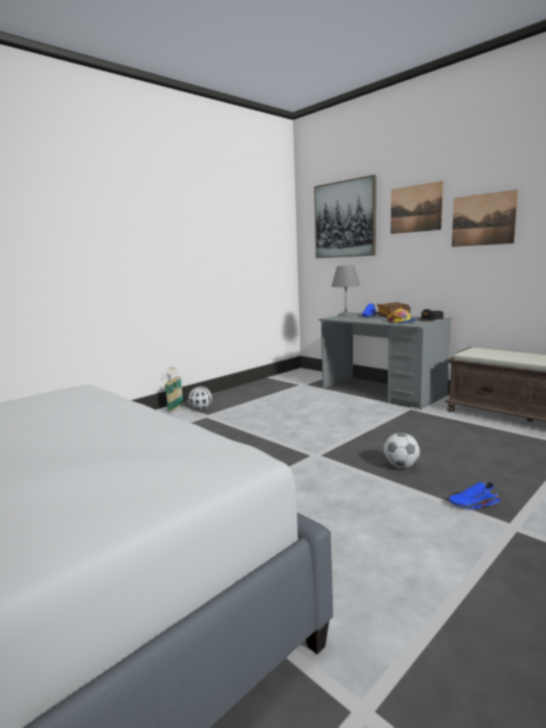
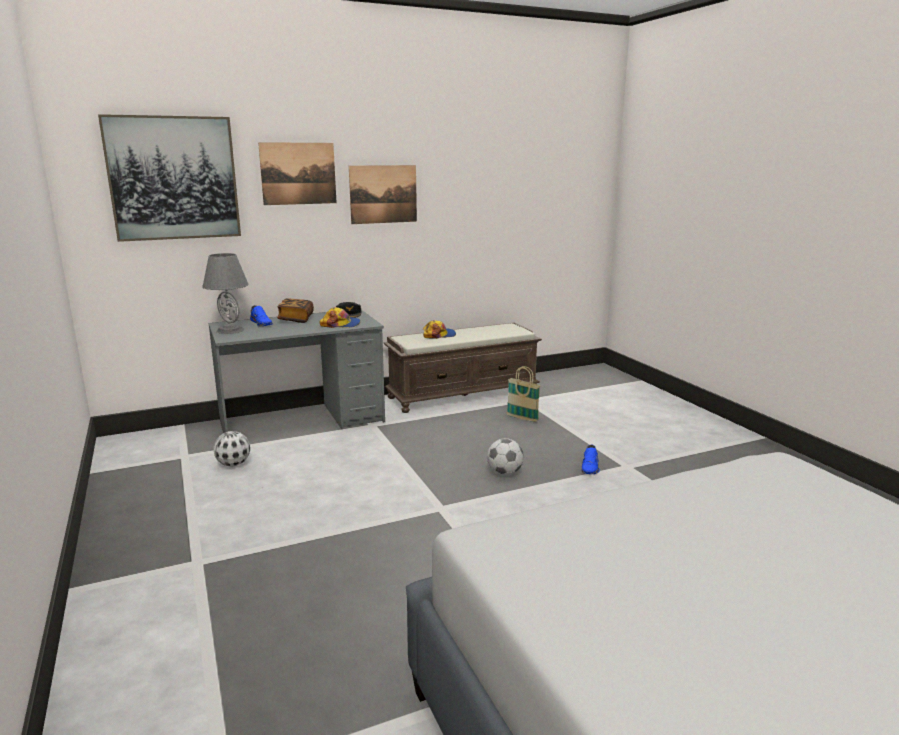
camera: 70 degrees left, 5 degrees up
(175, 408) = (101, 592): basket -> basket (522, 418)
(200, 409) = (153, 564): football -> football (233, 464)
(511, 353) = (439, 335): none -> cap

